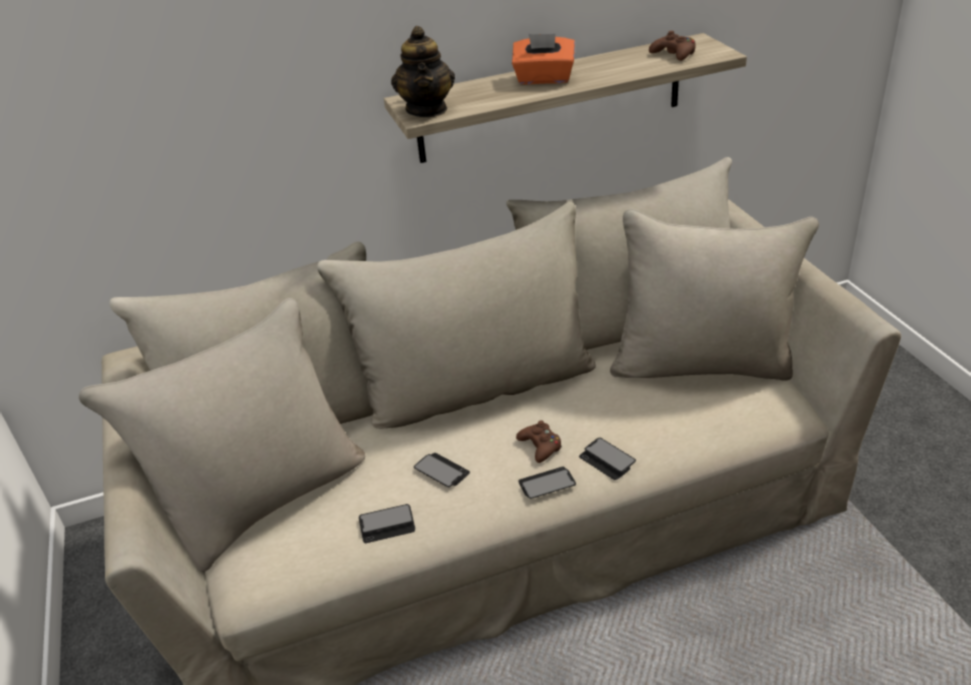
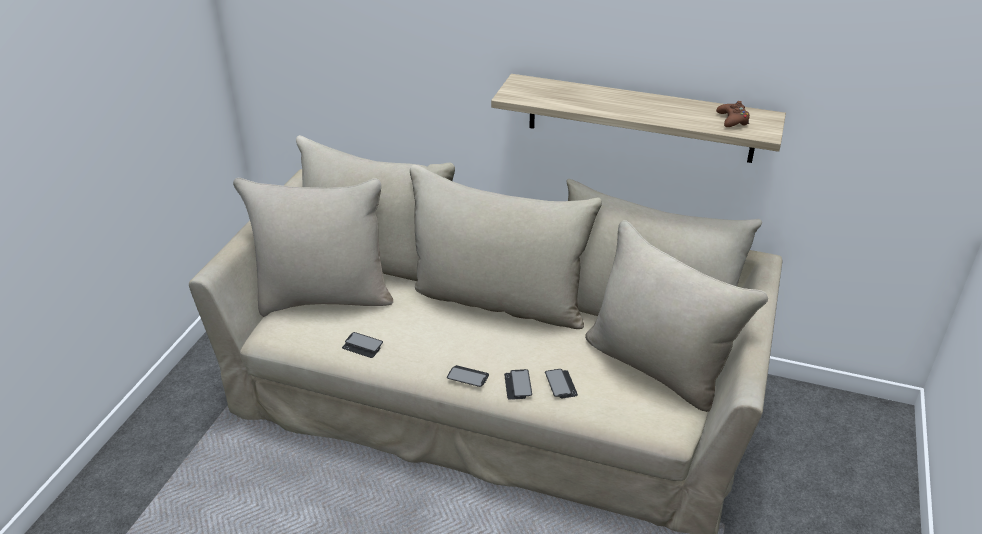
camera: 35 degrees right, 0 degrees up
(427, 110) = (520, 92): teapot -> none
(441, 471) = (422, 335): phone -> phone (561, 384)
(540, 446) = (490, 354): brown game controller -> none
(544, 79) = (619, 101): orange tissue box -> none

